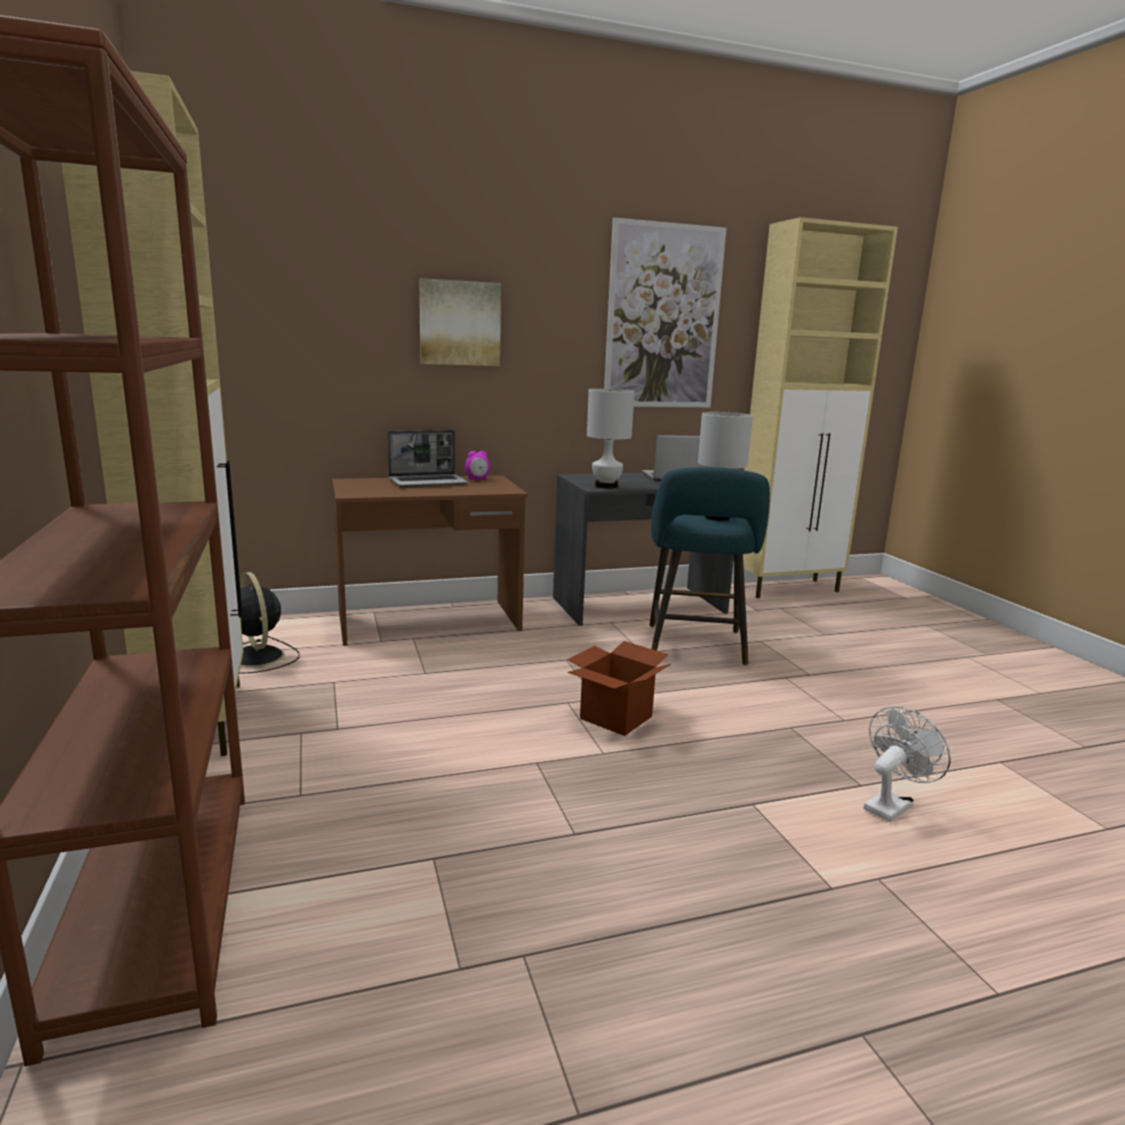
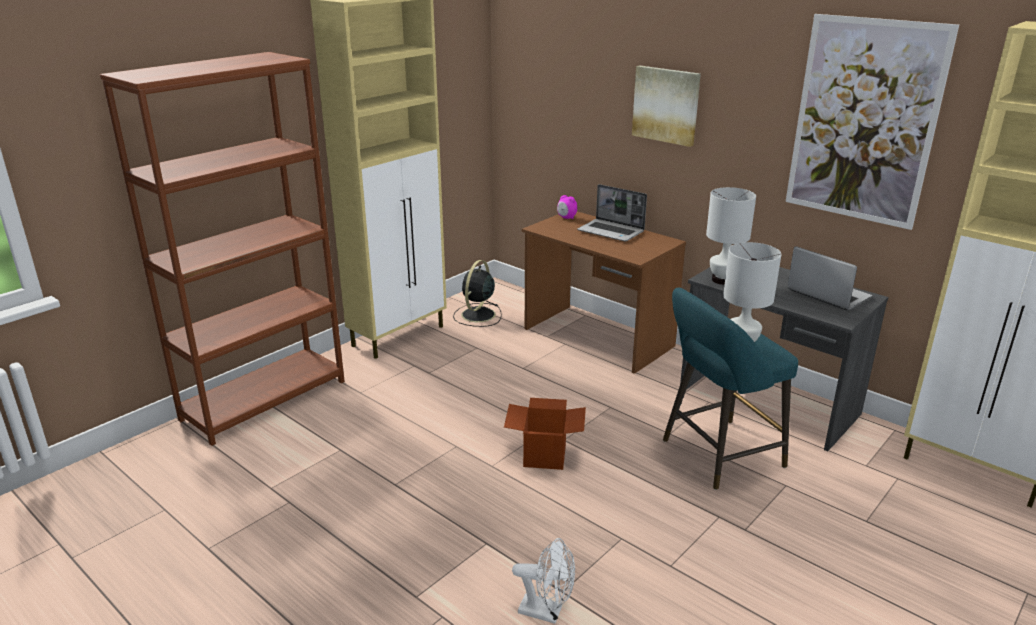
camera: 60 degrees right, 10 degrees up
(477, 479) = (652, 239): alarm clock -> alarm clock (566, 218)

